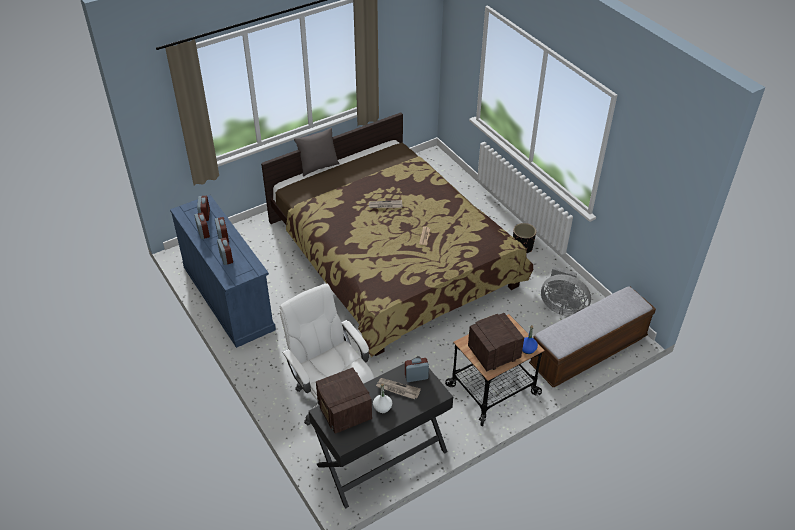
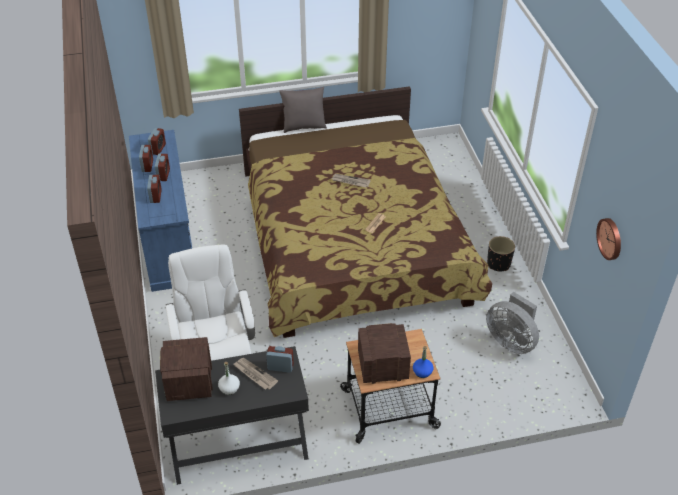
camera: 20 degrees right, 0 degrees up
(588, 352) = (516, 397): bench -> none
(648, 200) = (610, 238): none -> wall clock

